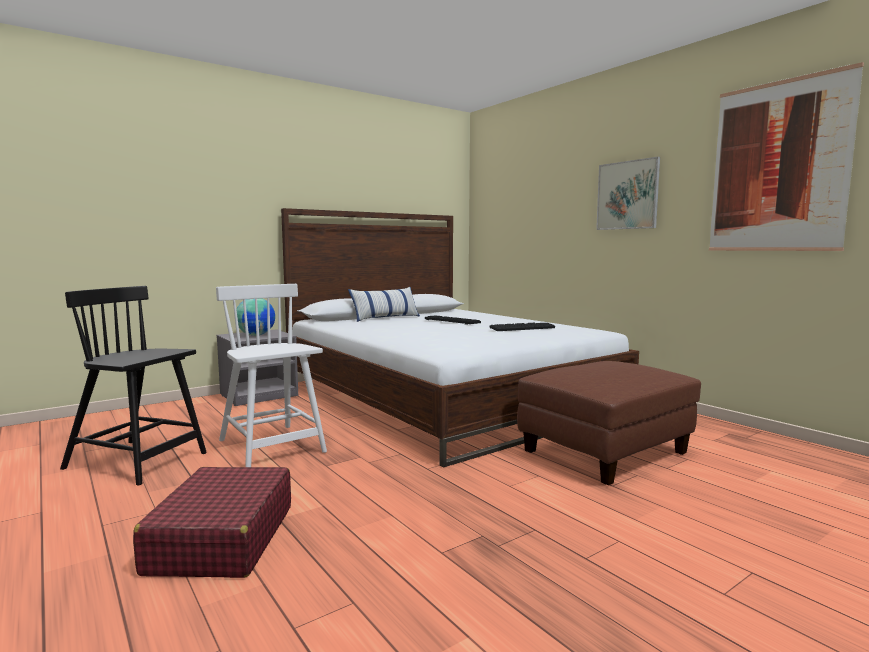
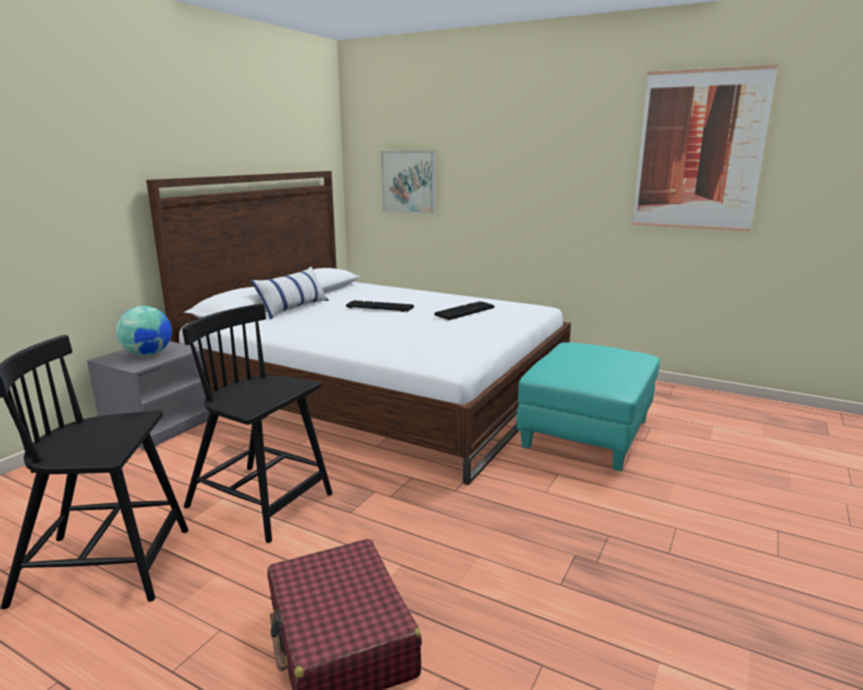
camera: 25 degrees left, 10 degrees up
(272, 447) = (261, 502): white chair -> black chair
(605, 453) = (586, 434): brown ottoman -> turquoise ottoman
(627, 195) = (547, 163): picture -> picture (408, 182)

